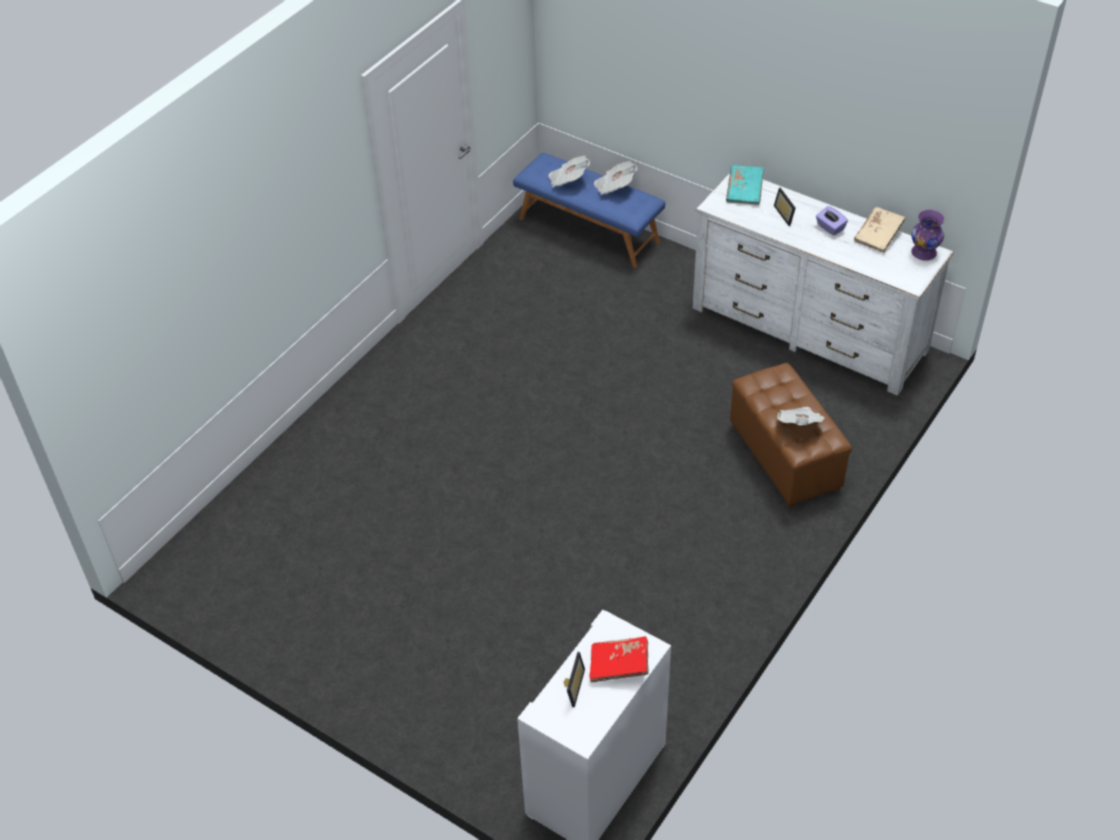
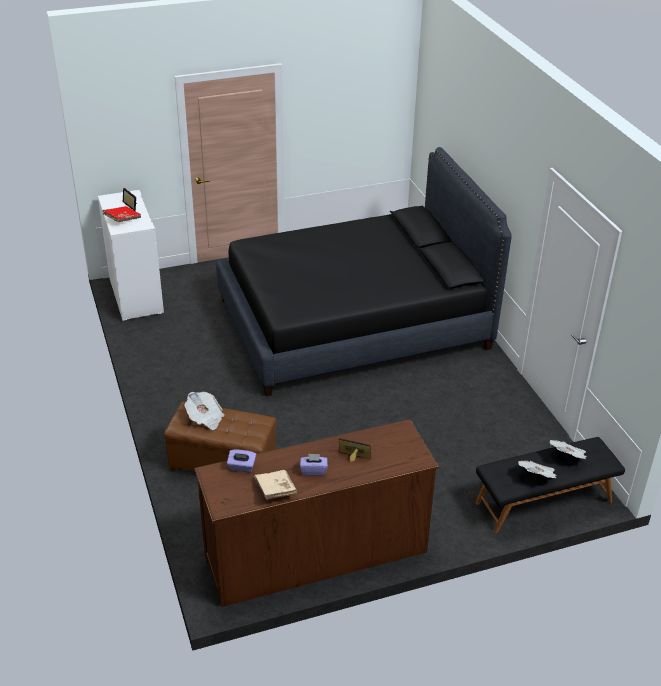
camera: 125 degrees right, 10 degrees down
(435, 498) = (354, 323): none -> black bed
(589, 229) = (544, 503): blue bench -> black bench
(744, 191) = (403, 453): turquoise book -> none
(808, 329) = (316, 553): white dresser -> brown dresser
(881, 269) = (241, 467): none -> purple tissue box
(923, 253) = (230, 501): purple vase -> none

